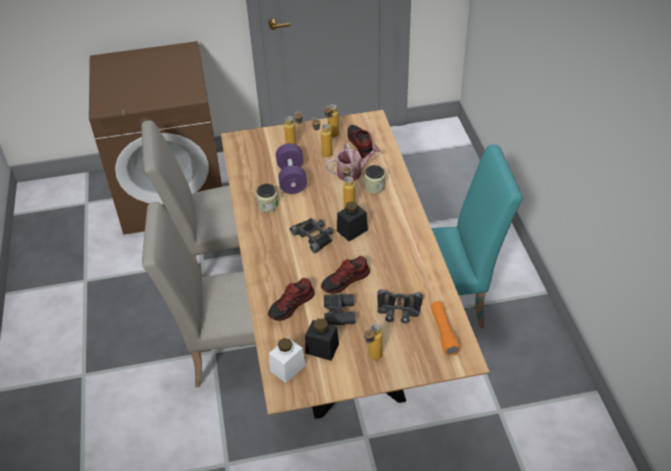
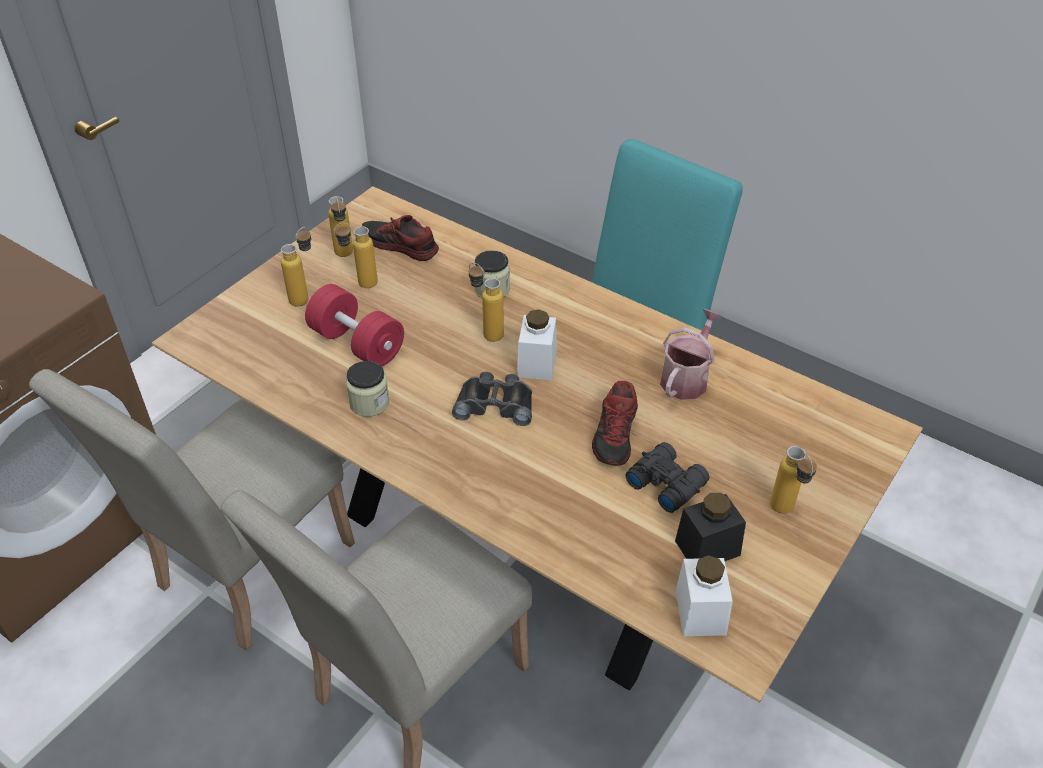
camera: 45 degrees left, 0 degrees up
(291, 305) = (589, 519): shoe -> none
(292, 178) = (357, 344): purple dumbbell -> red dumbbell
(352, 230) = (536, 363): black jar -> white jar
(353, 172) = (437, 287): watering can -> watering can (687, 377)
(398, 309) = (729, 425): black binoculars -> none
(443, 332) = (815, 416): orange flashlight -> none

